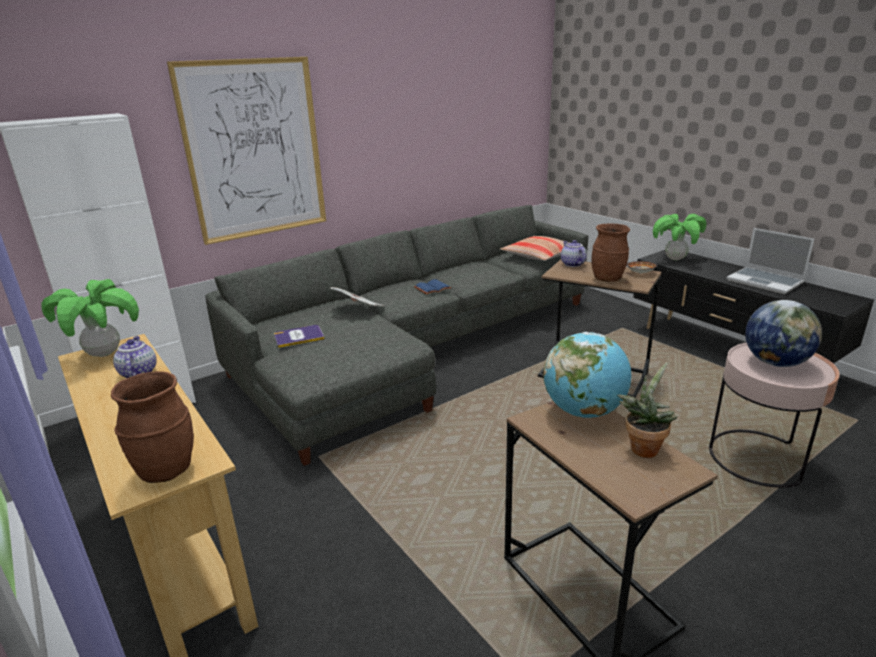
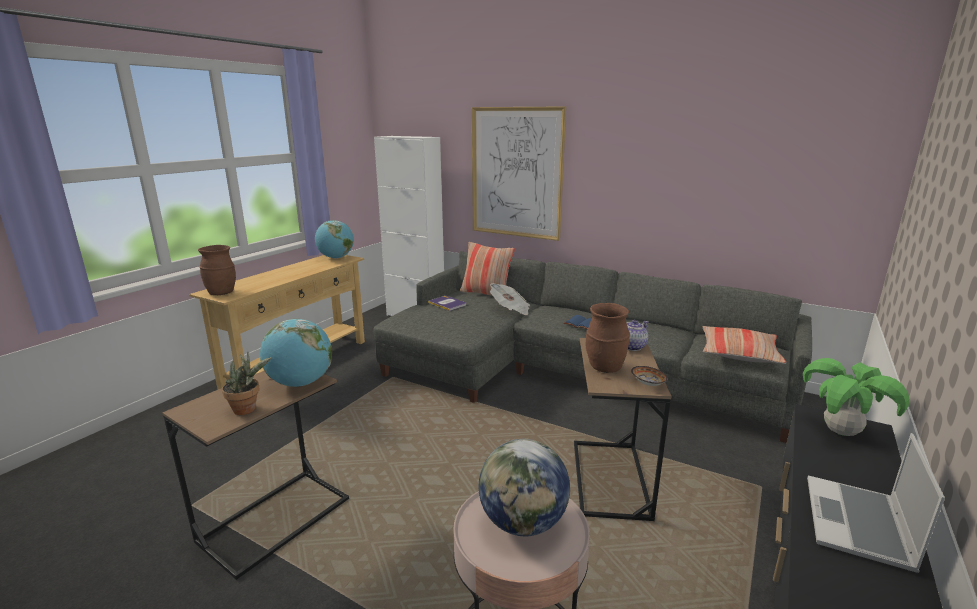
camera: 65 degrees right, 5 degrees down
(104, 354) = (336, 258): potted plant -> globe
(138, 372) = (316, 267): teapot -> none
(291, 313) = (486, 294): none -> pillow

